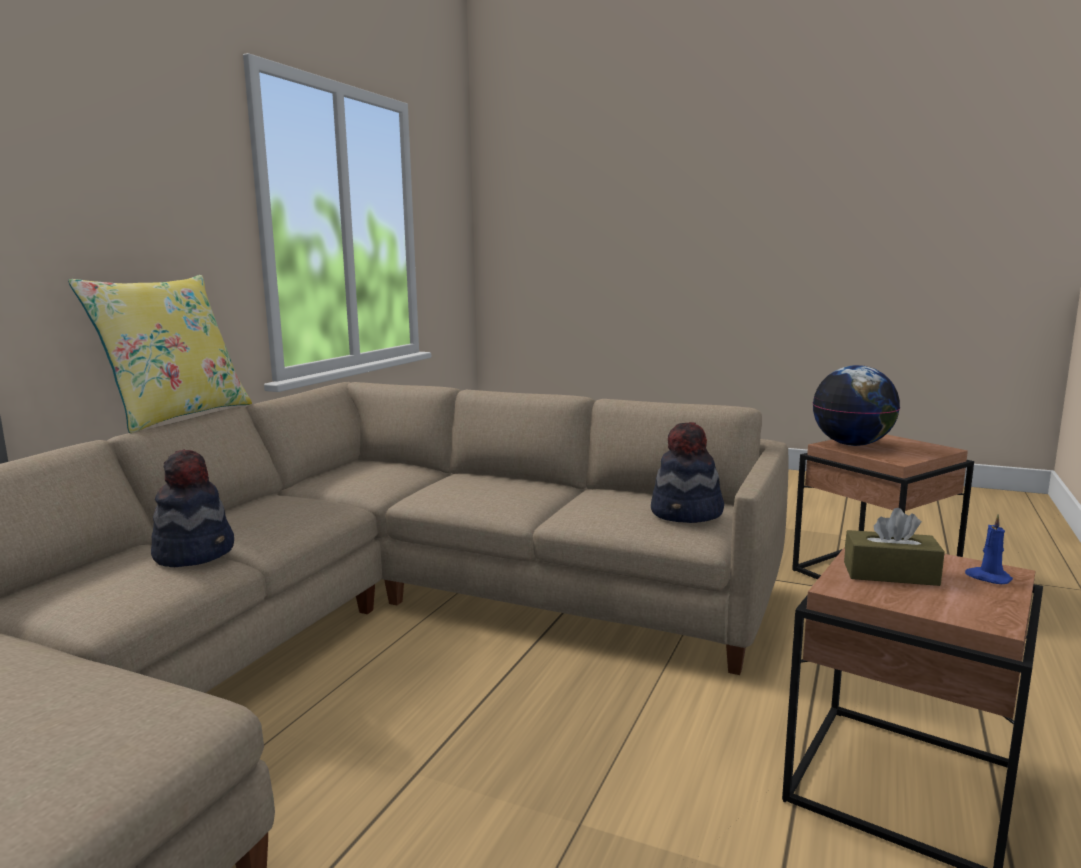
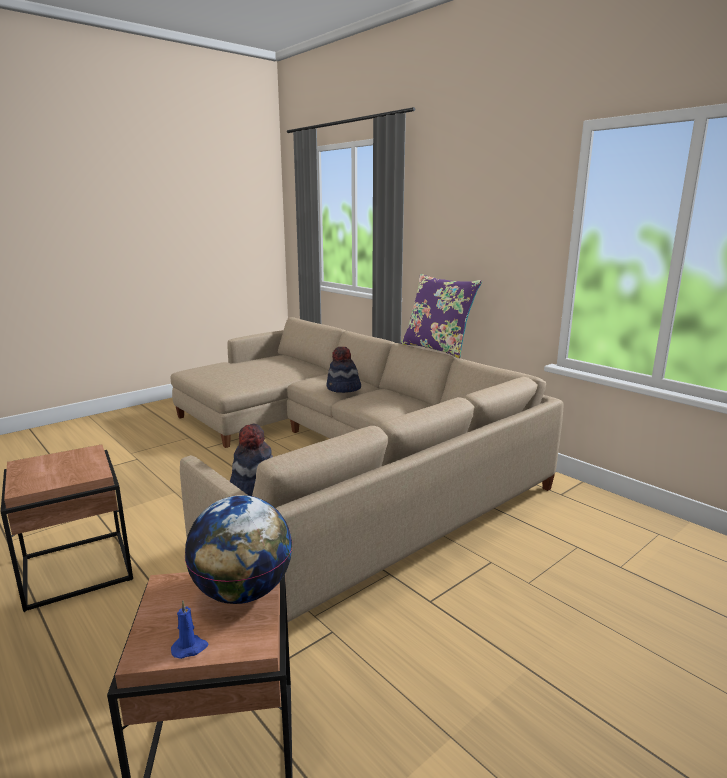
camera: 115 degrees right, 5 degrees up
(177, 416) = (437, 349): yellow pillow -> purple pillow
(890, 574) = (75, 464): brown tissue box -> none
(987, 578) = (28, 482): blue candle -> blue candle (190, 648)

